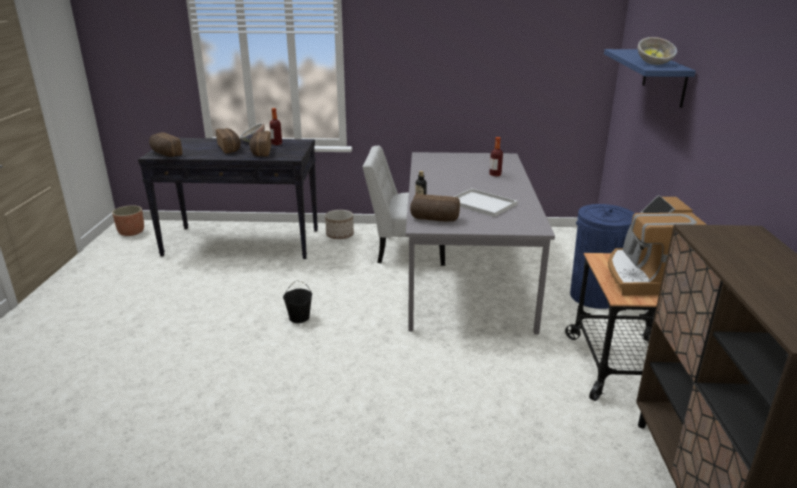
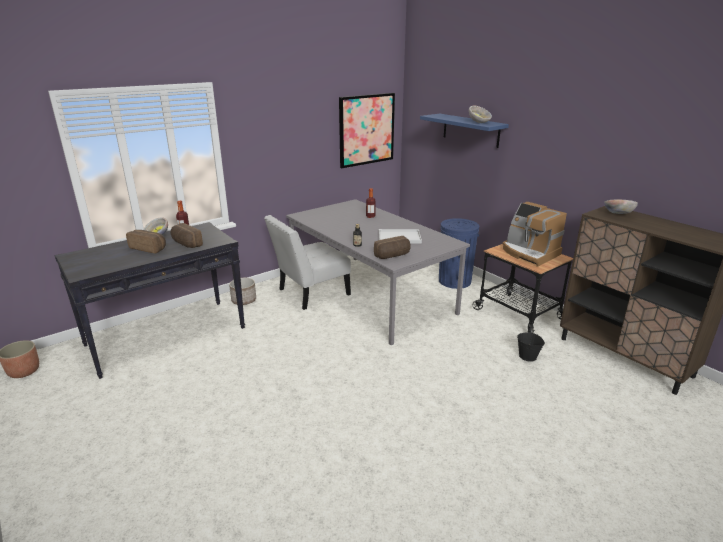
camera: 40 degrees left, 0 degrees up
(165, 154) = (90, 270): bread -> none
(299, 318) = (308, 370): black bucket -> black bucket (528, 356)
(552, 64) = (366, 129): none -> picture
(737, 241) = (617, 214): none -> bowl

